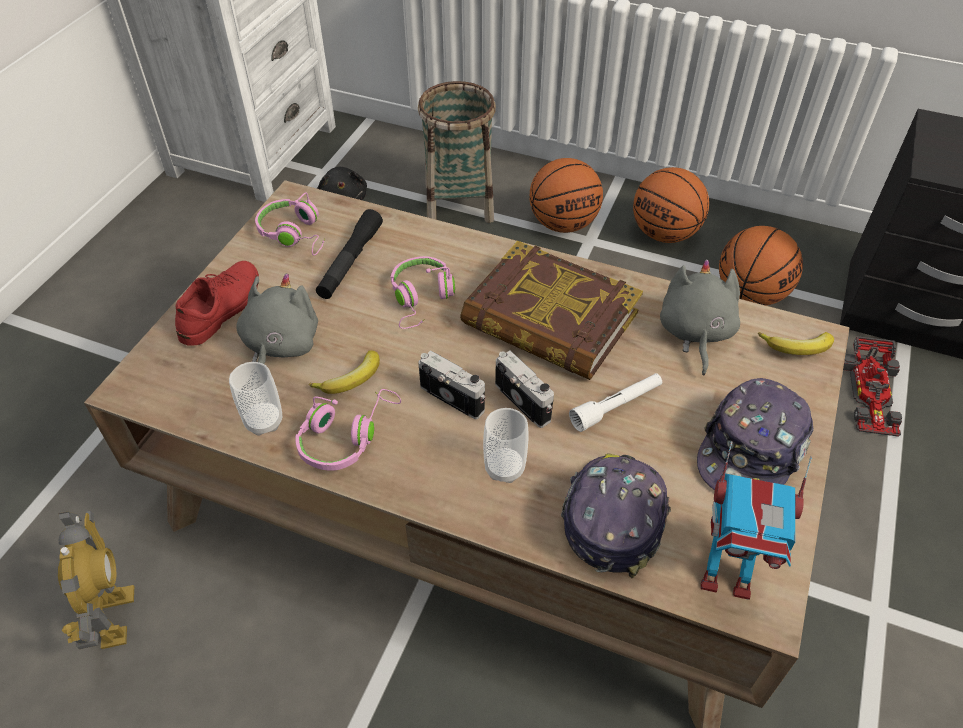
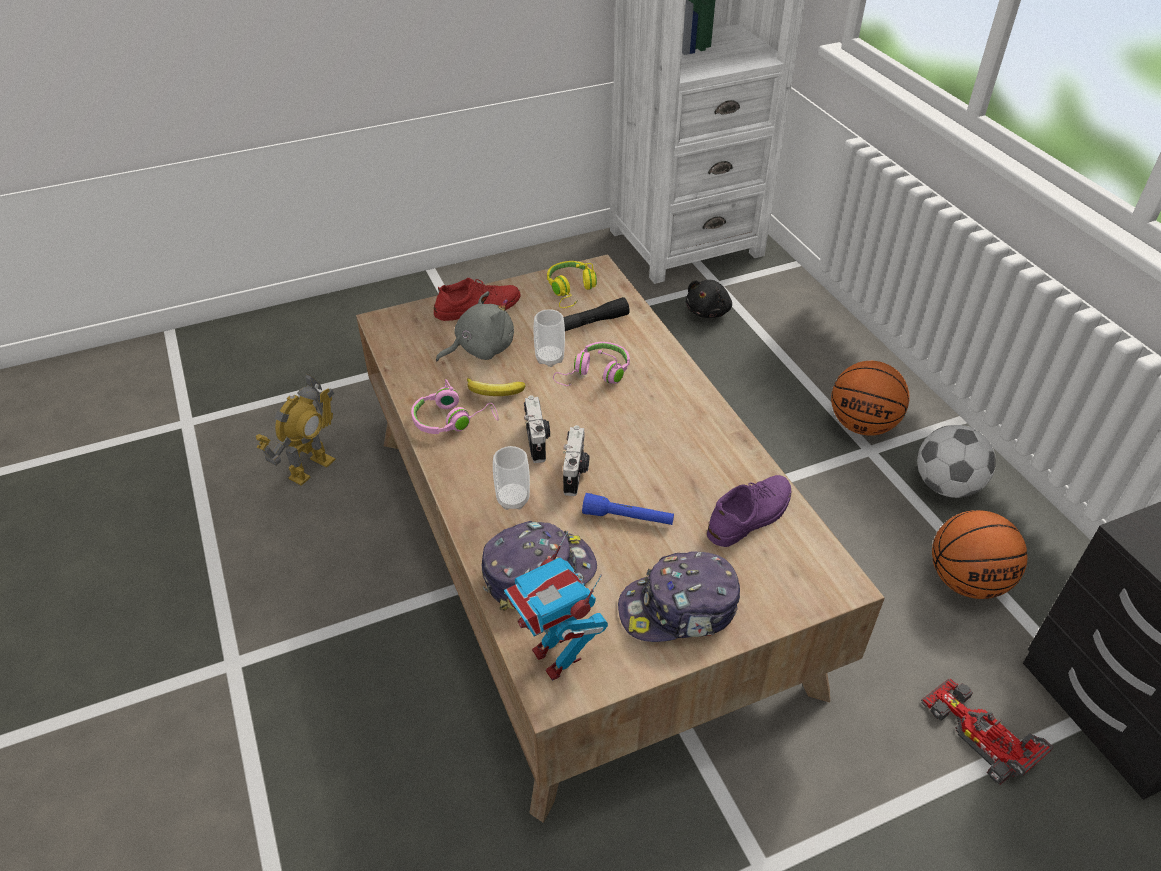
camera: 45 degrees right, 5 degrees down
(264, 421) = (423, 382): cup -> cup (549, 359)
(295, 234) = (571, 290): pink headphones -> yellow headphones
(458, 203) = (793, 361): basket -> none
(549, 320) = (658, 439): book -> none
(616, 407) = (628, 518): white flashlight -> blue flashlight
(664, 233) = (946, 486): basketball -> football
(695, 333) = (750, 515): grey plush toy -> purple shoe
(797, 348) = (815, 579): banana -> none
(871, 394) = (979, 732): toy car -> toy car turned 90 degrees clockwise

